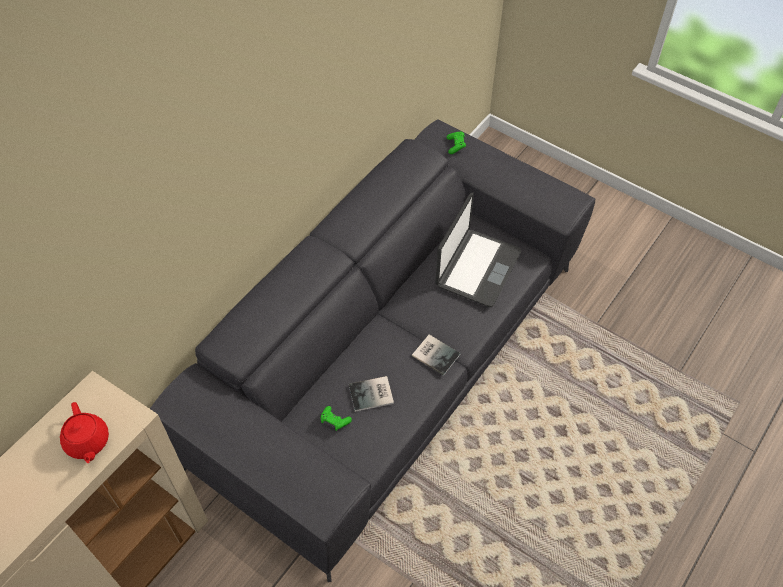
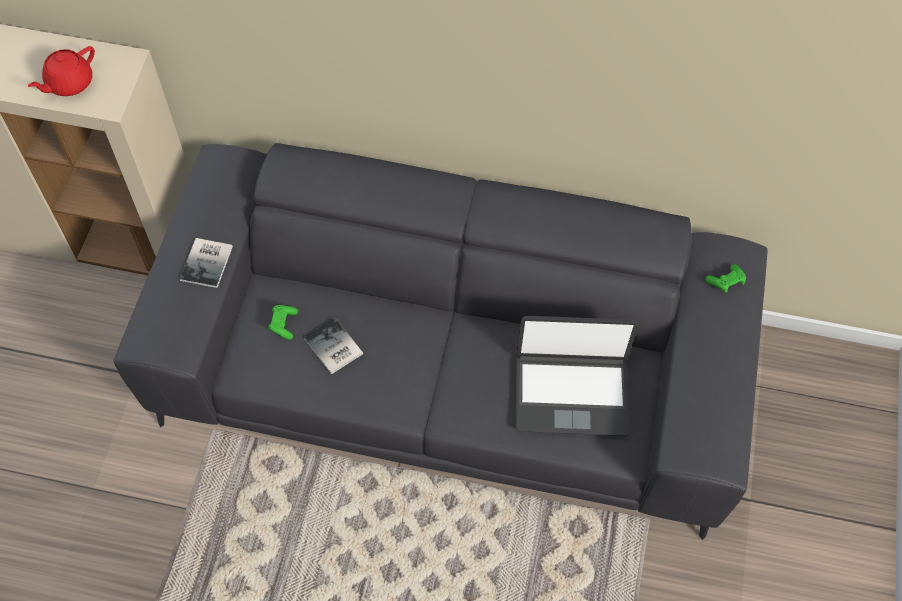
camera: 65 degrees right, 5 degrees up
(435, 353) = (420, 393): book -> book (208, 262)

